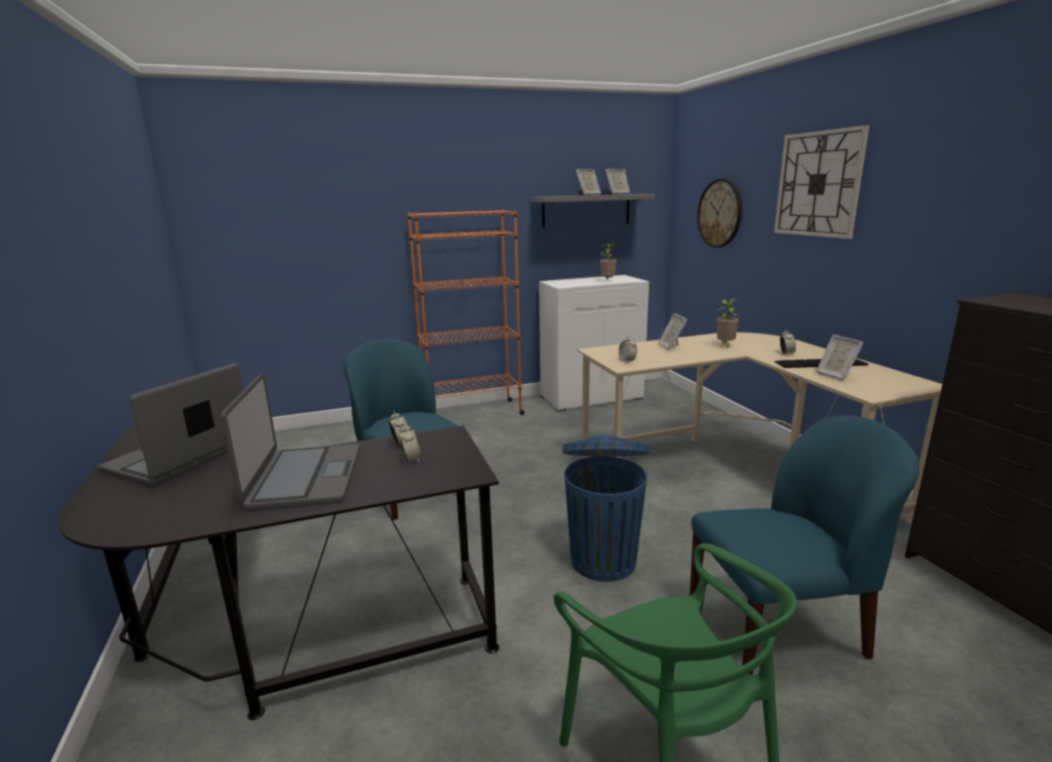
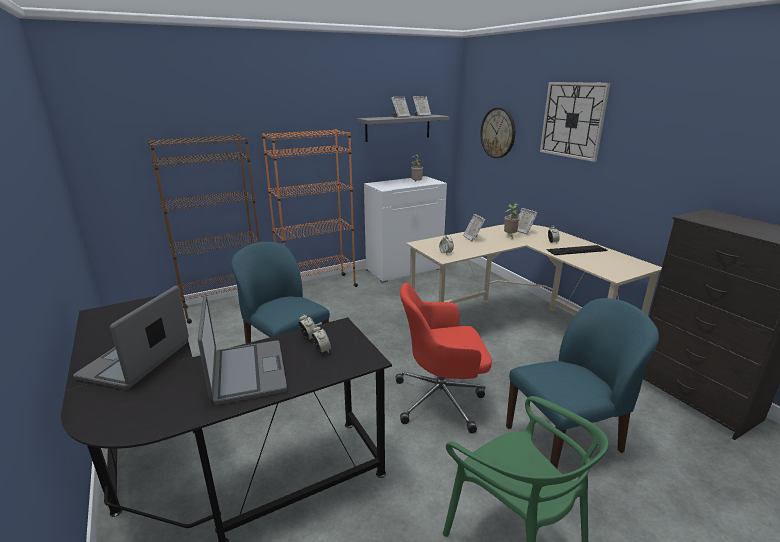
camera: 10 degrees left, 5 degrees up
(353, 429) = (226, 306): none -> brown bookcase
(603, 559) = (441, 399): blue trash can -> red office chair
(835, 375) = (588, 260): picture frame -> picture frame (523, 231)

